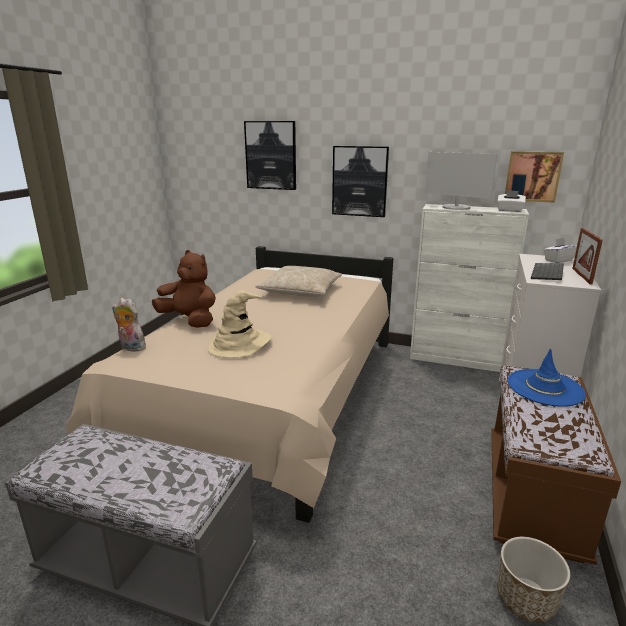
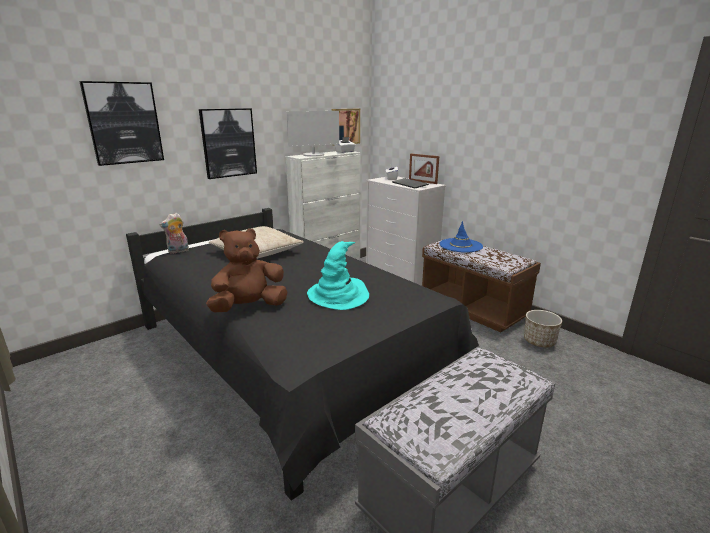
camera: 60 degrees left, 0 degrees up
(131, 348) = (275, 347): plush toy -> plush toy (178, 251)
(239, 344) = (338, 295): beige hat -> turquoise hat
(272, 400) = (286, 360): beige bed -> black bed

